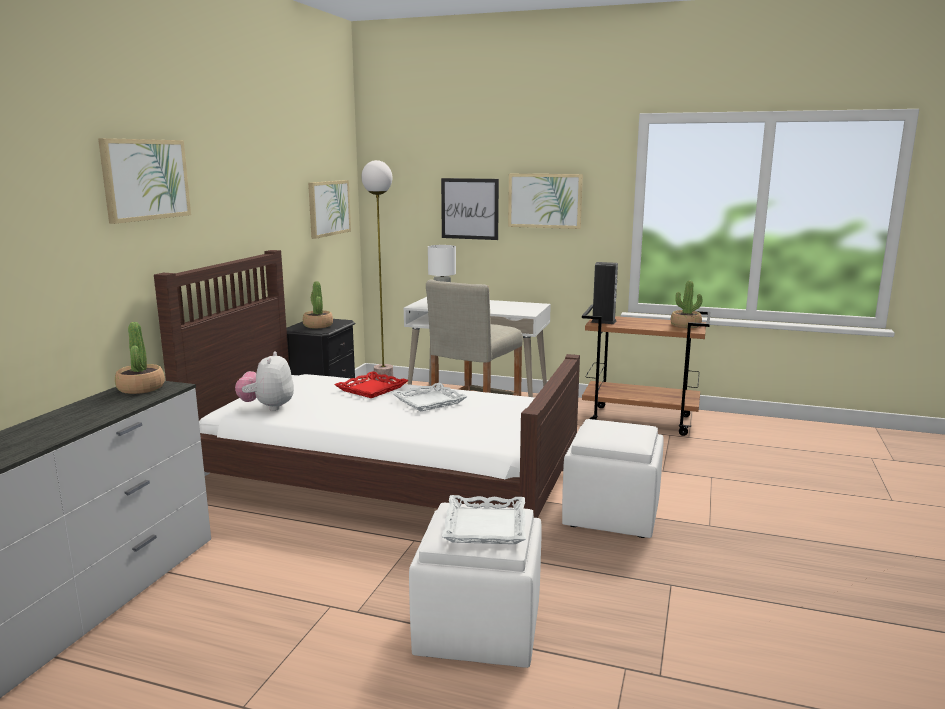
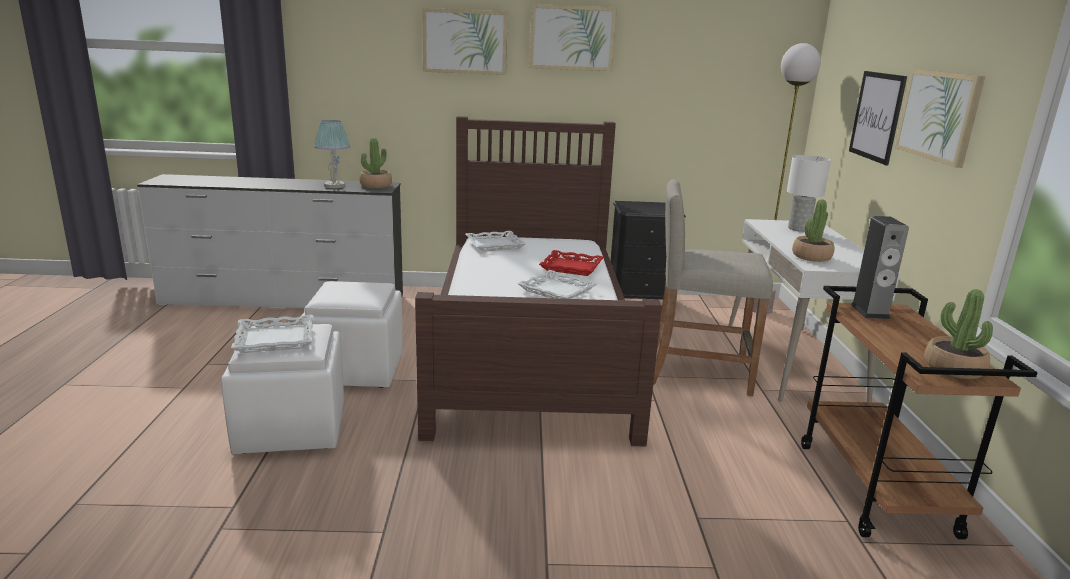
camera: 70 degrees right, 5 degrees up
(107, 407) = (334, 186): none -> table lamp
(268, 407) = (495, 245): plush toy -> white tray
(318, 325) = (644, 207): potted plant -> potted plant (811, 256)
(328, 208) = (738, 94): picture -> picture (572, 38)
(610, 514) = (534, 480): white ottoman -> white ottoman (357, 369)

